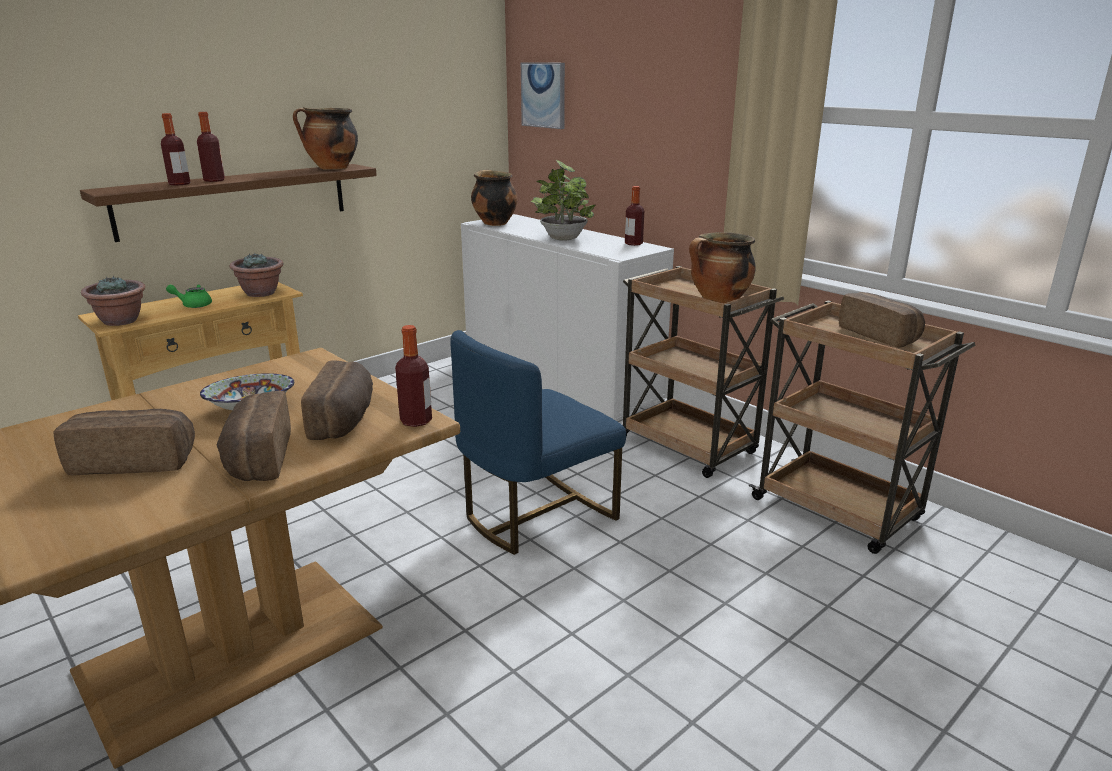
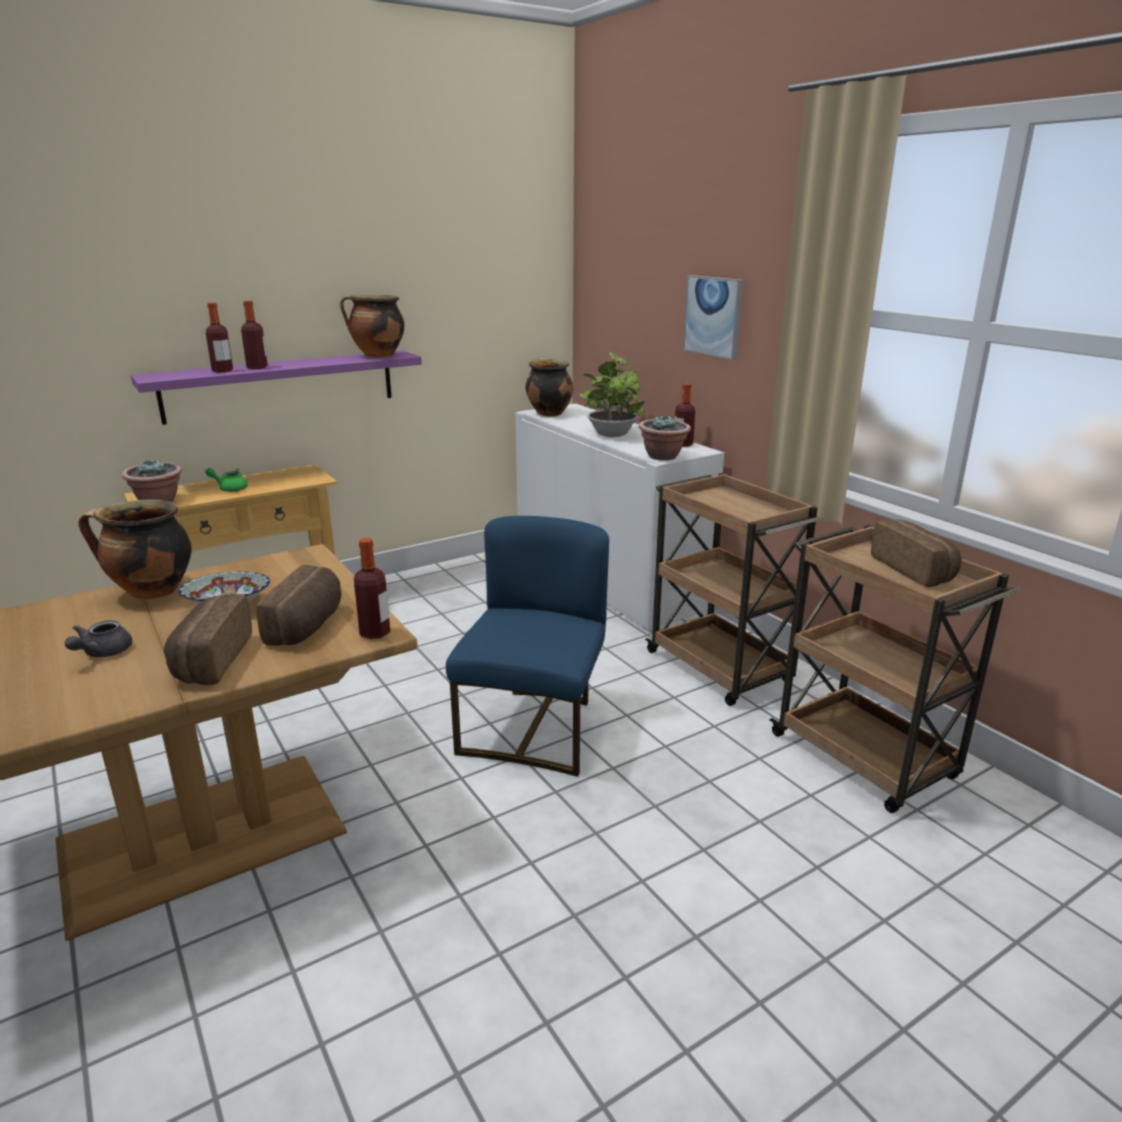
camera: 10 degrees right, 0 degrees up
(135, 461) = (102, 653): bread -> grey teapot
(235, 200) = (281, 386): brown shelf -> purple shelf
(261, 293) = (297, 479): potted plant -> potted plant (663, 456)
(536, 514) = (534, 729): blue chair -> blue chair turned 135 degrees clockwise
(543, 95) = (606, 281): picture -> picture (713, 316)
(719, 302) = (750, 518): cooking pot -> cooking pot (151, 592)

